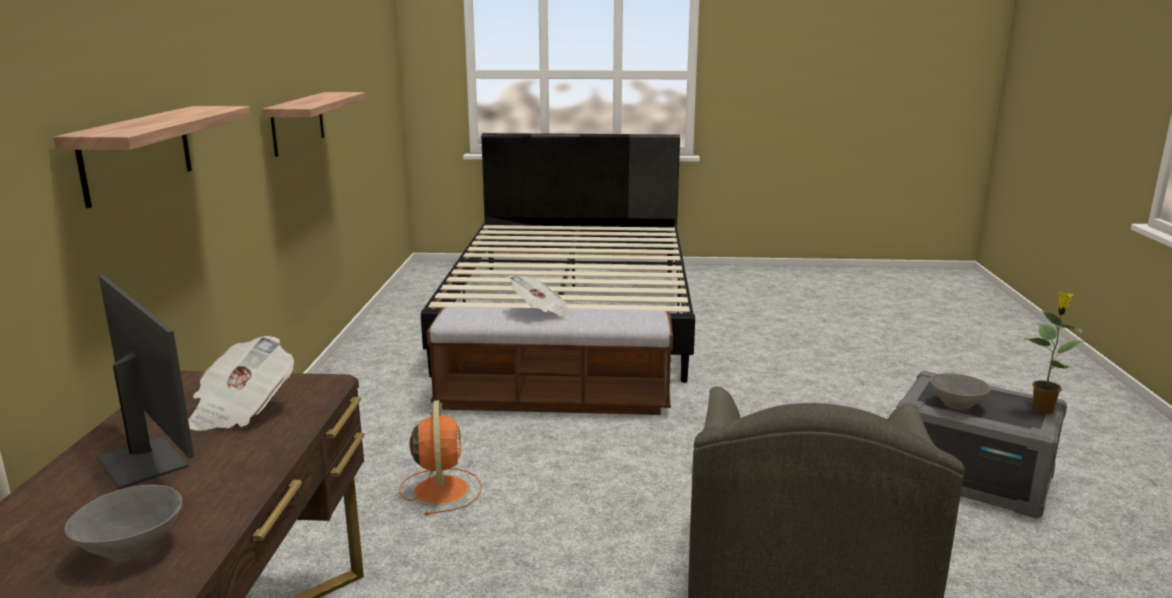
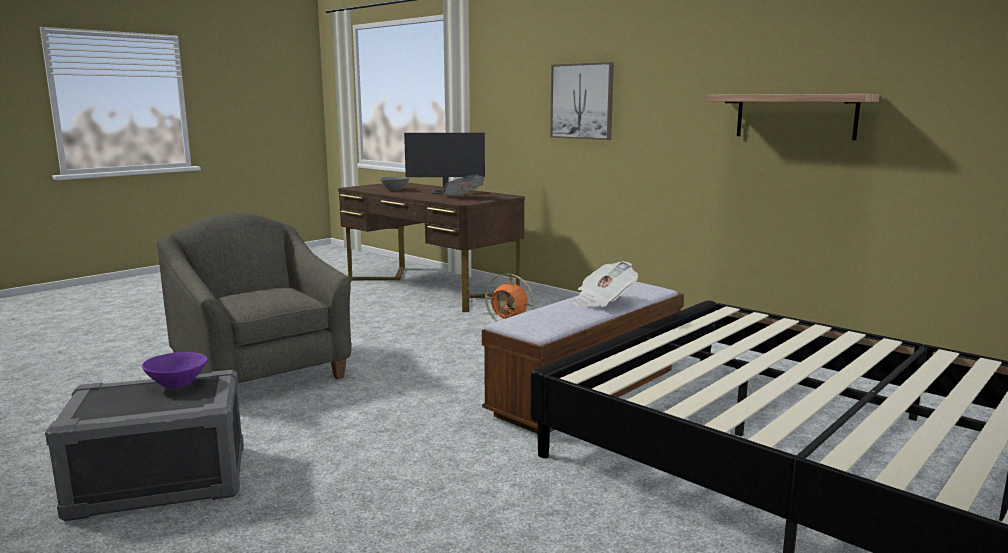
camera: 130 degrees right, 5 degrees down
(137, 153) = (582, 101): shelf -> picture
(956, 404) = (177, 384): grey bowl -> purple bowl
(1042, 409) = (80, 409): potted plant -> none

